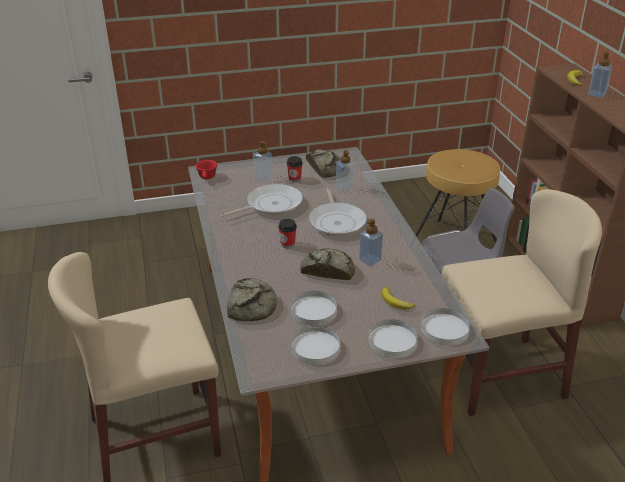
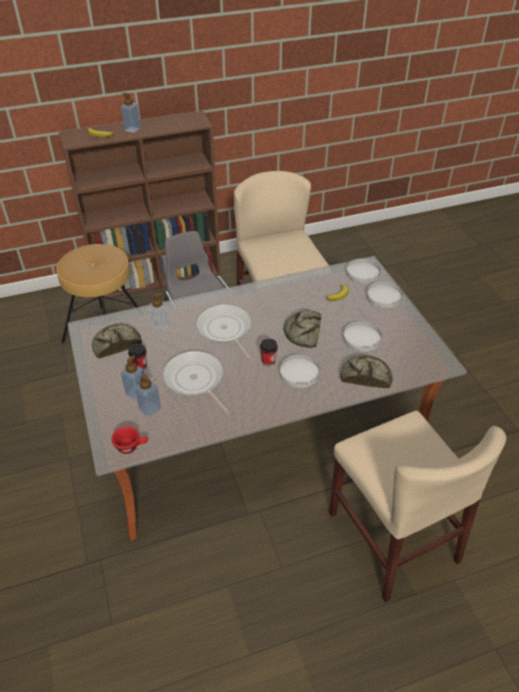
camera: 95 degrees left, 10 degrees up
(316, 347) = (405, 334): white plate -> white plate (299, 372)
(337, 221) = (225, 330): frying pan -> frying pan turned 105 degrees counterclockwise
(370, 260) = (286, 308): soap dispenser -> soap dispenser (150, 409)

